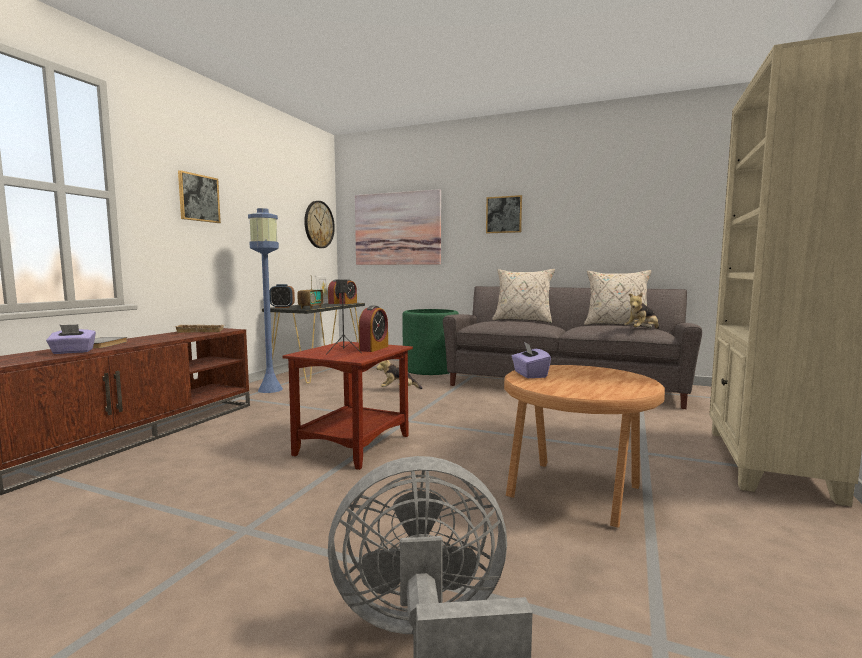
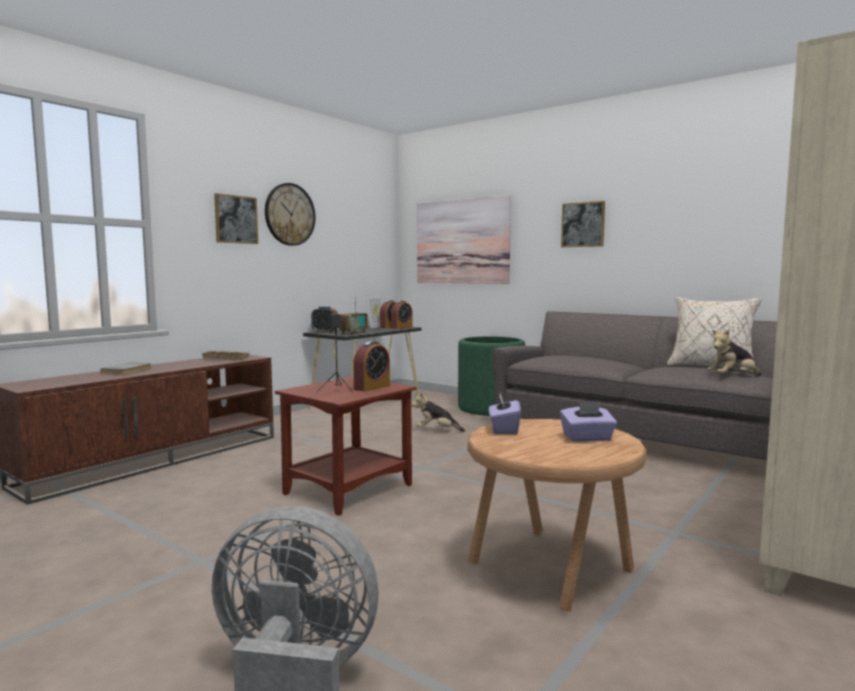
camera: 15 degrees right, 0 degrees up
(73, 352) = (97, 377): purple tissue box -> purple tissue box (587, 438)
(270, 389) = (304, 421): blue floor lamp -> none
(319, 224) = (375, 238): wall clock -> wall clock (289, 214)
(523, 320) = (593, 356): beige pillow -> none

